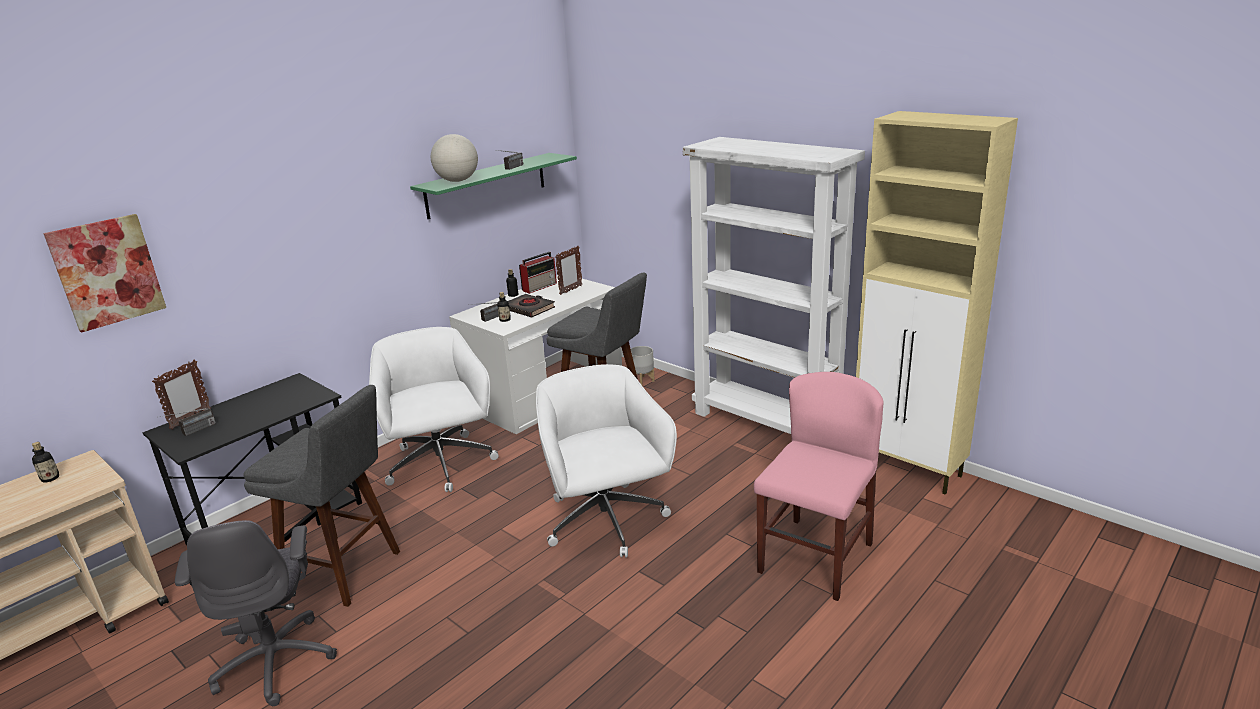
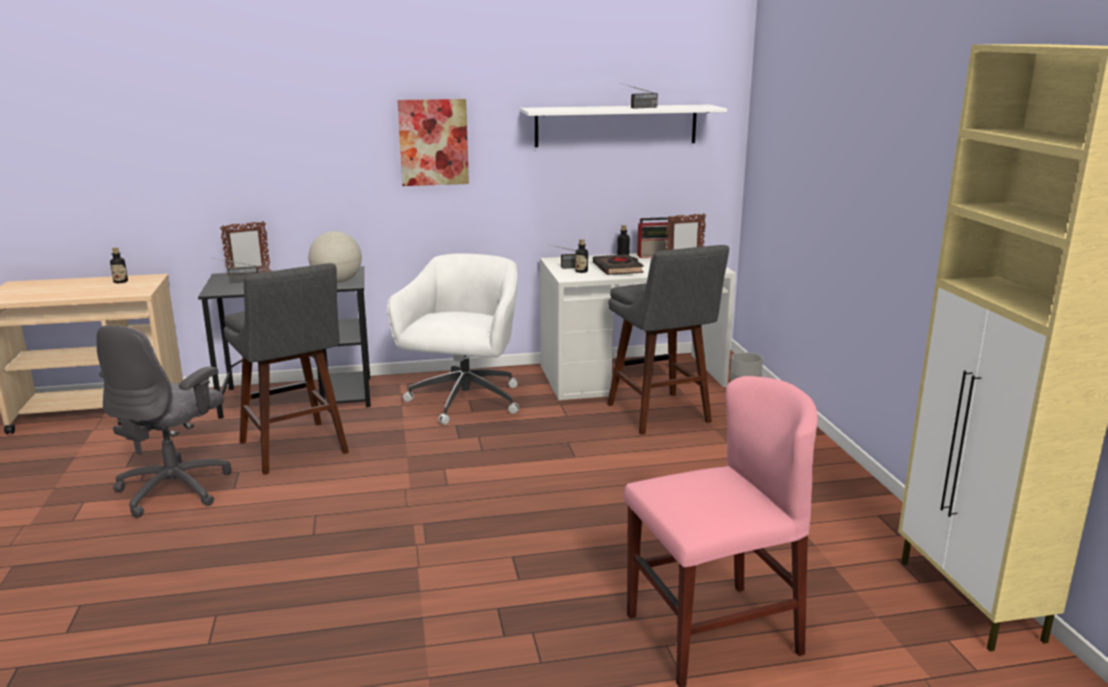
camera: 35 degrees right, 5 degrees down
(107, 272) = (211, 124): picture -> picture (433, 142)
(457, 181) = (565, 109): globe -> globe (337, 282)
(486, 185) = (616, 125): green shelf -> white shelf
(606, 522) = (539, 503): white office chair -> none
(766, 424) = (834, 484): white bookcase -> none

